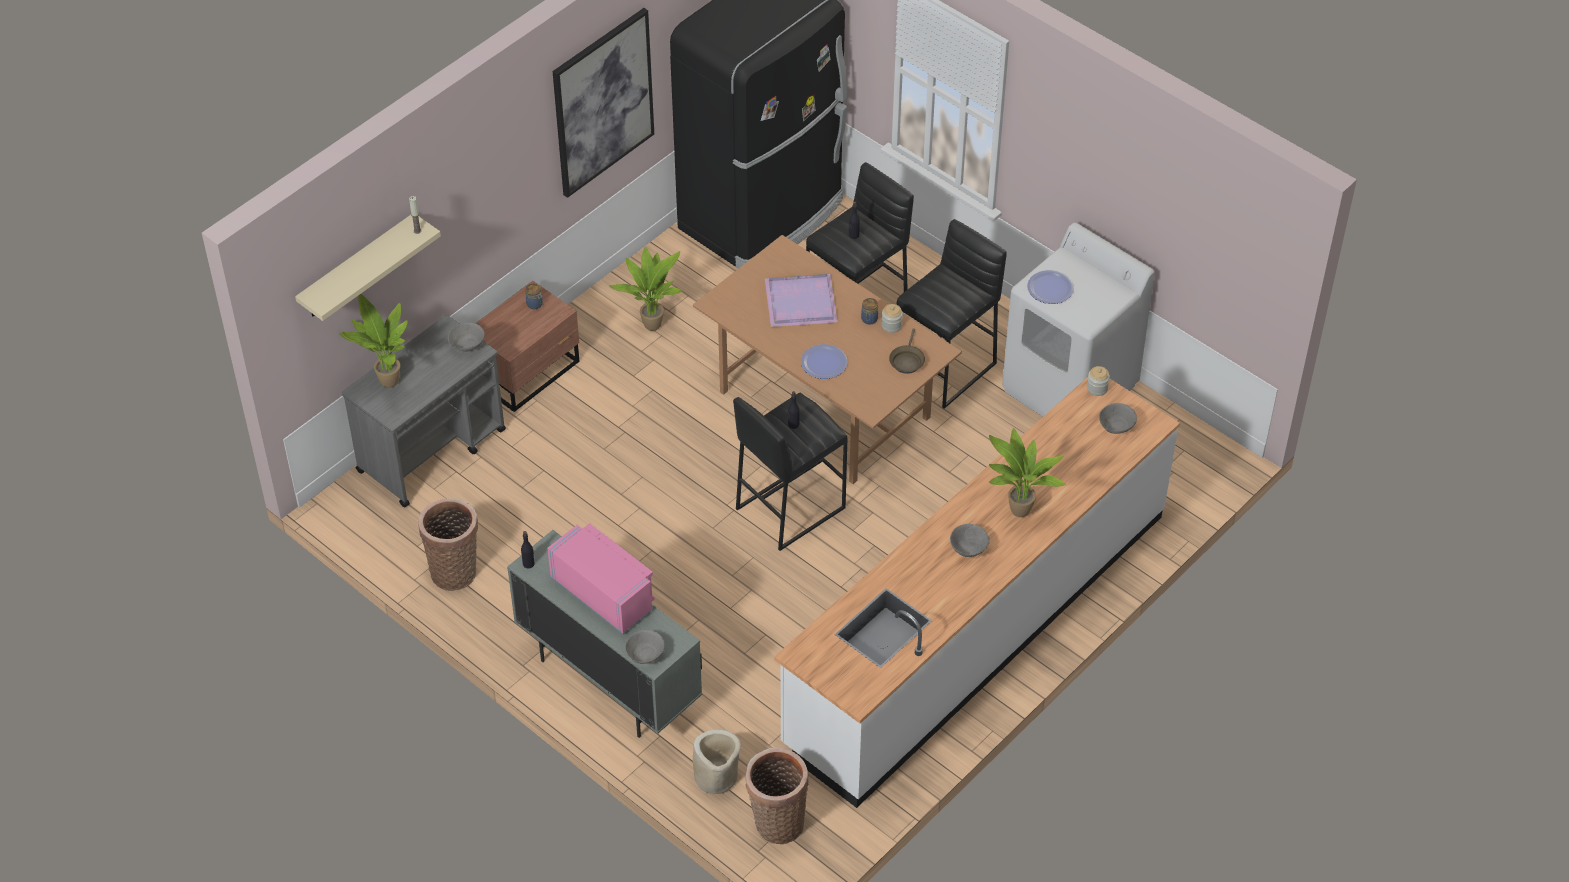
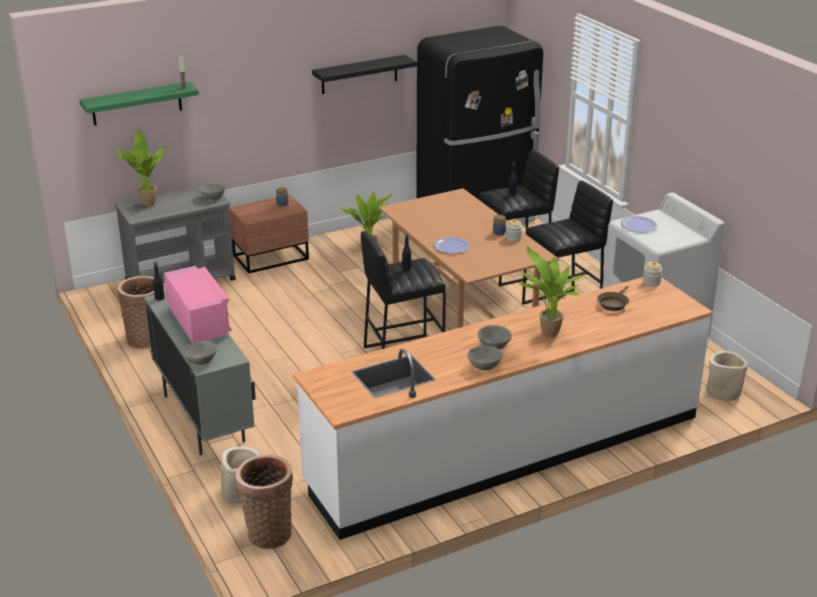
camera: 20 degrees right, 20 degrees down
(357, 267) = (137, 104): beige shelf -> green shelf
(603, 102) = (359, 74): picture -> black shelf
(799, 303) = (453, 218): purple tray -> none
(907, 361) = (514, 256): brown frying pan -> brown frying pan (613, 304)
(1116, 426) = (657, 304): grey bowl -> grey bowl (484, 366)
(1180, 467) = (723, 392): none -> beige planter

